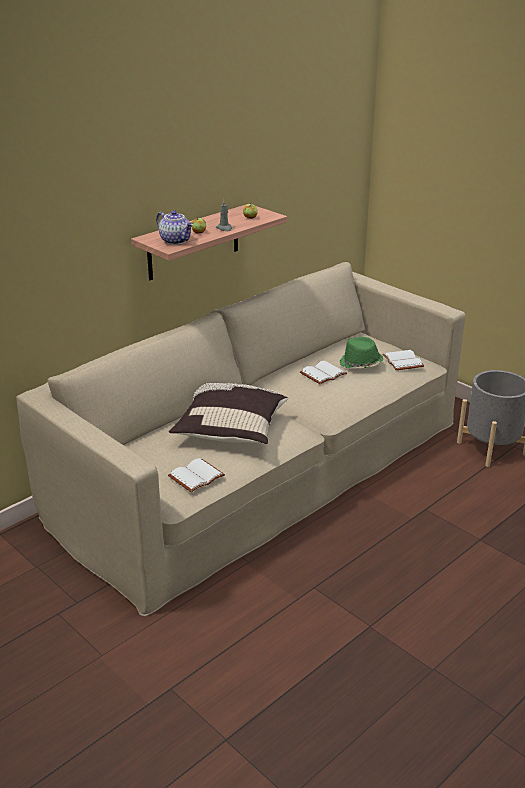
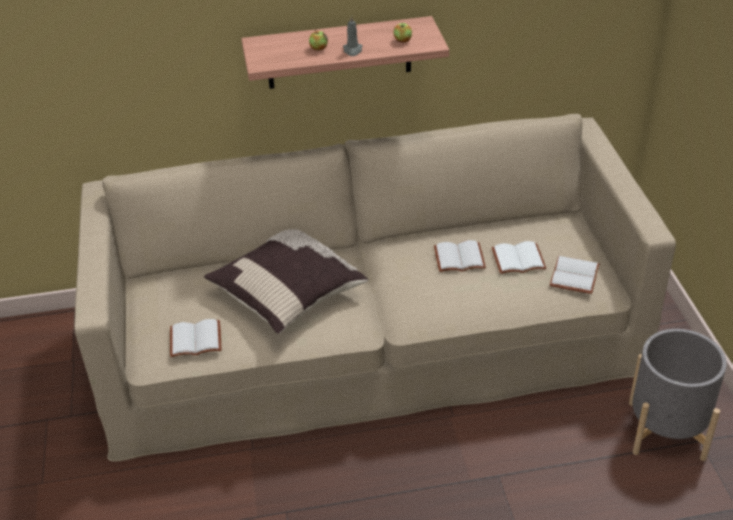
camera: 35 degrees right, 10 degrees up
(176, 241) = (279, 55): teapot -> none
(360, 364) = (518, 260): green hat -> white book

